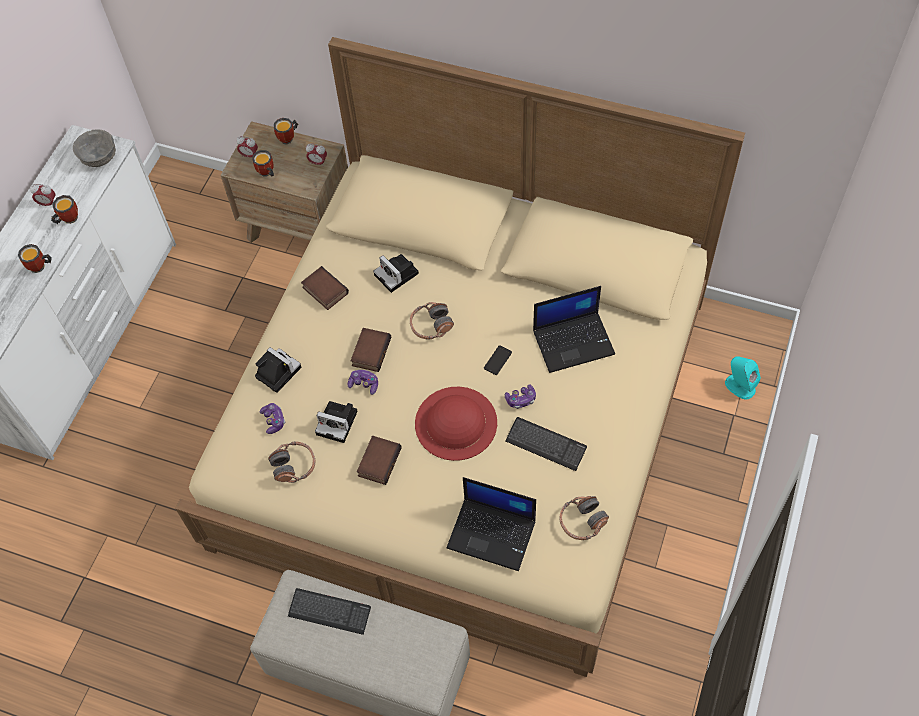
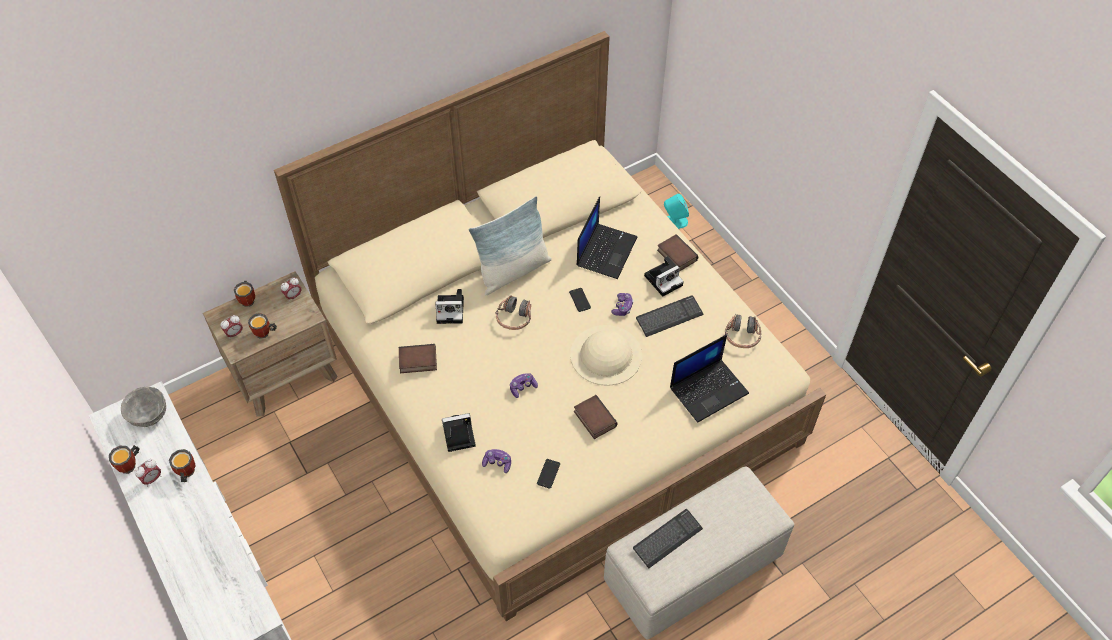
camera: 55 degrees left, 5 degrees down
(40, 267) = (213, 522): mug -> mug (131, 465)
(294, 466) = (548, 473): headphones -> phone
(338, 422) = (539, 423): camera -> camera (664, 279)
(370, 351) = (499, 366): book -> book (675, 255)
(455, 423) = (606, 355): red hat -> beige hat
(481, 288) = (513, 271): none -> pillow

